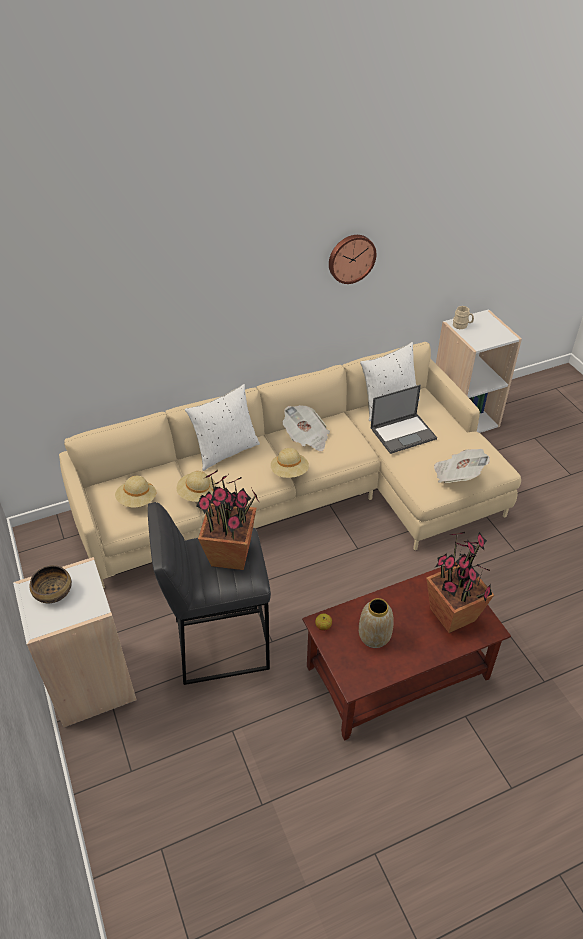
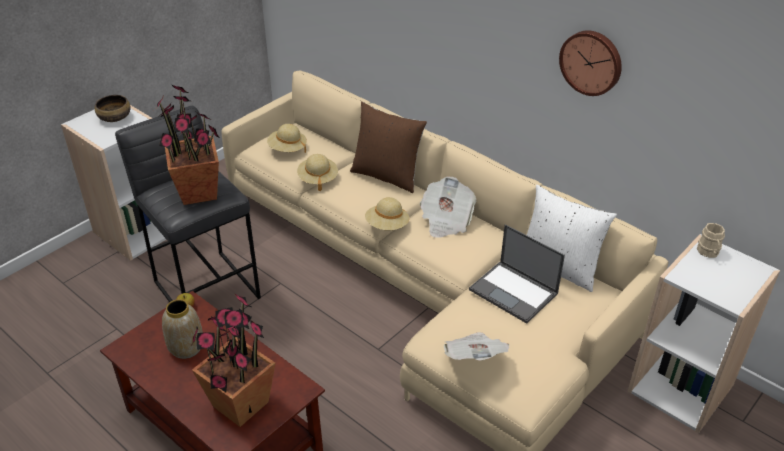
camera: 65 degrees right, 5 degrees down
(225, 451) = (387, 176): white pillow -> brown pillow

